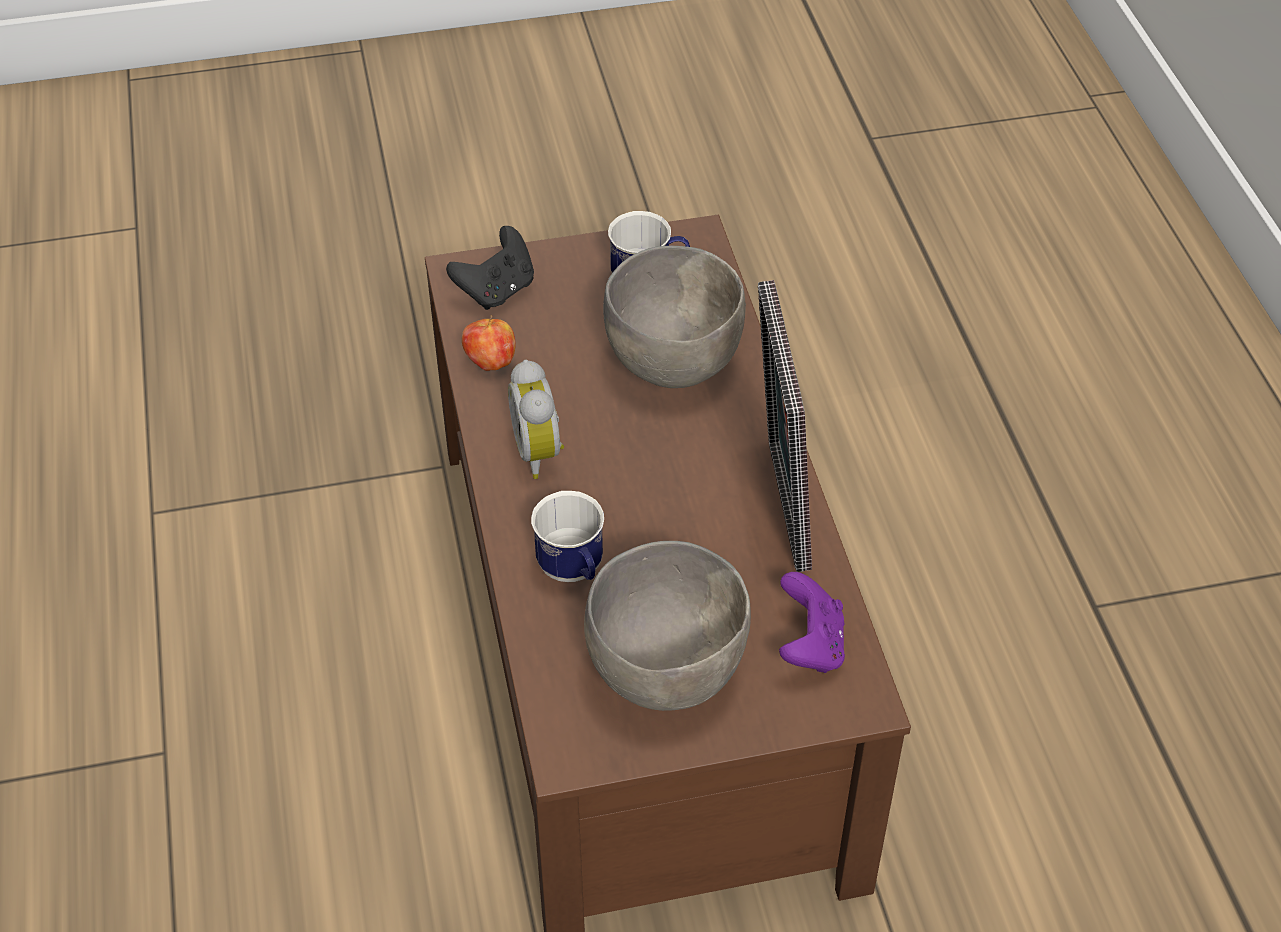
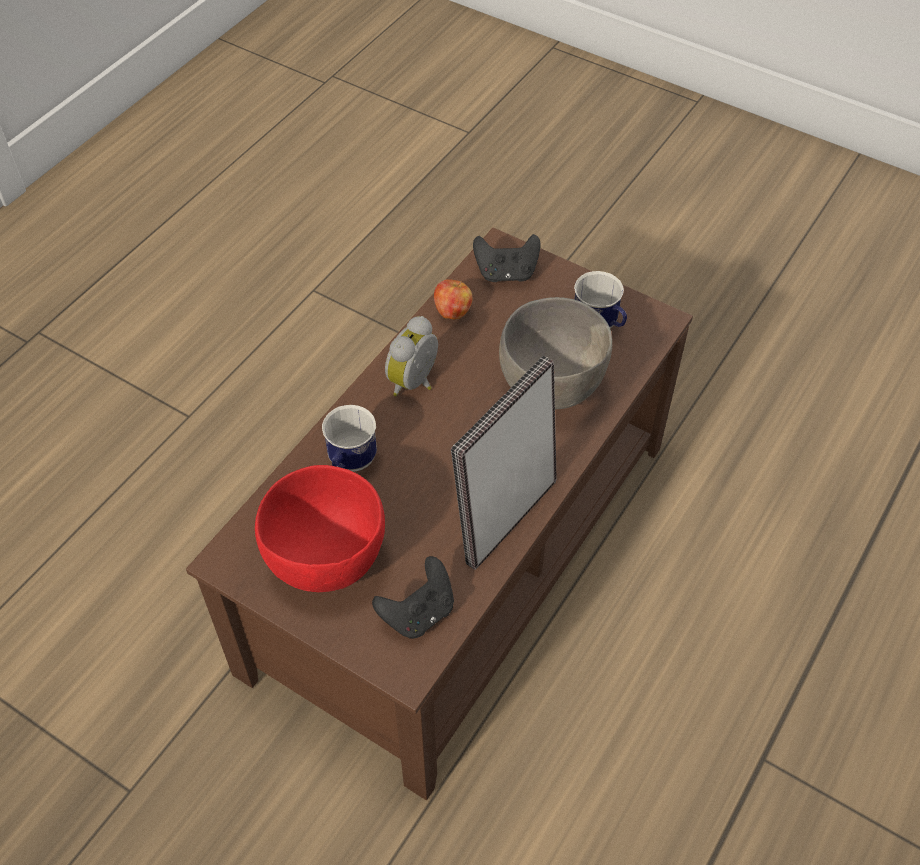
camera: 45 degrees right, 5 degrees up
(665, 673) = (325, 560): grey bowl -> red bowl
(810, 646) = (418, 613): purple game controller -> black game controller

